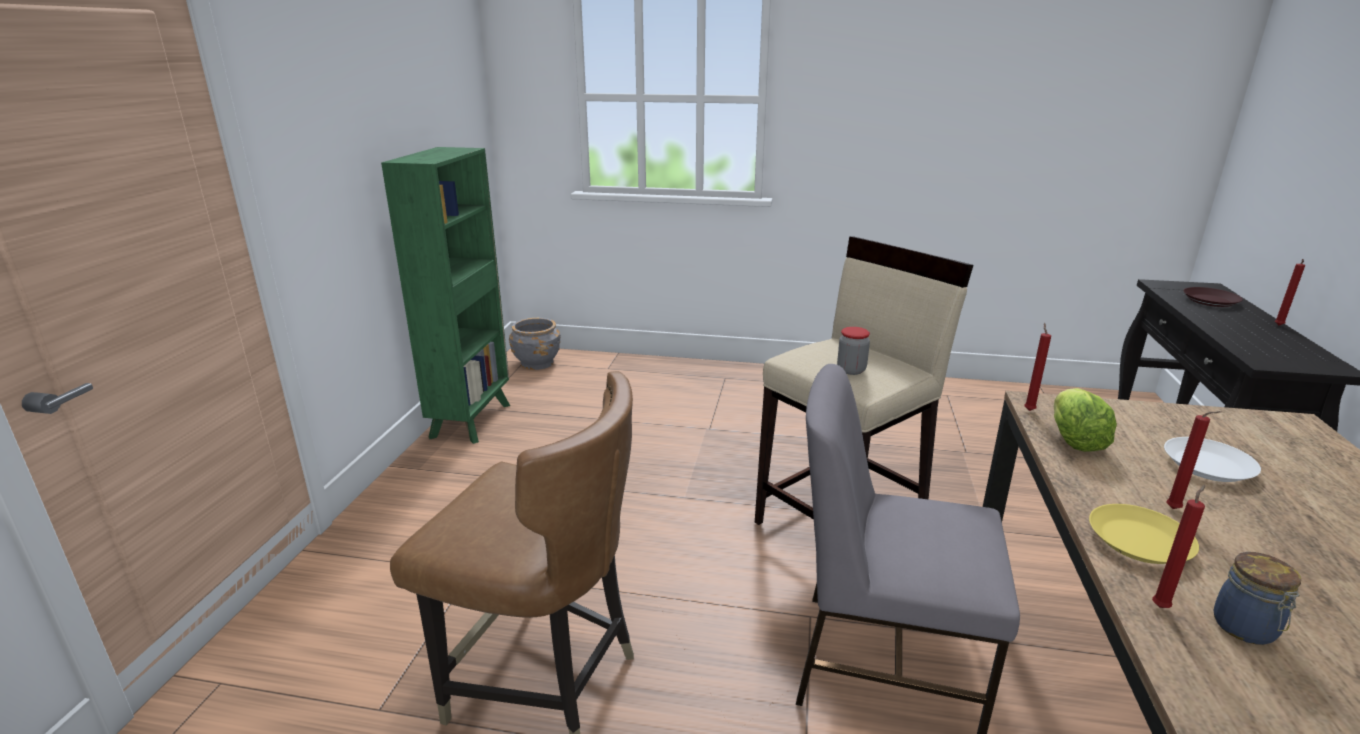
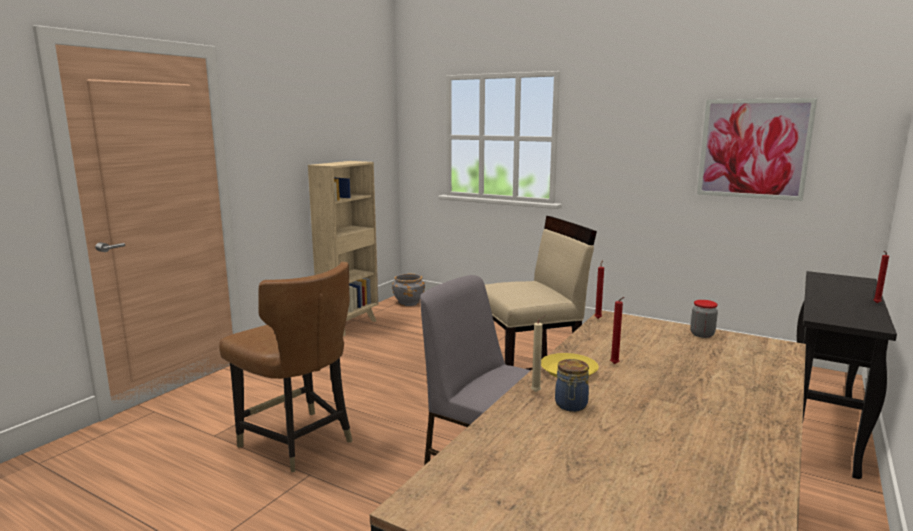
camera: 20 degrees right, 10 degrees down
(472, 420) = (350, 325): green bookcase -> beige bookcase
(851, 370) = (518, 293): jar -> jar (702, 334)
(1053, 112) = (753, 149): none -> picture
(1073, 439) = (604, 332): lettuce -> none
(1161, 606) = (537, 391): red candle -> beige candle
(1207, 466) = (673, 353): white plate -> none
(1211, 301) = (845, 286): brown plate -> none

